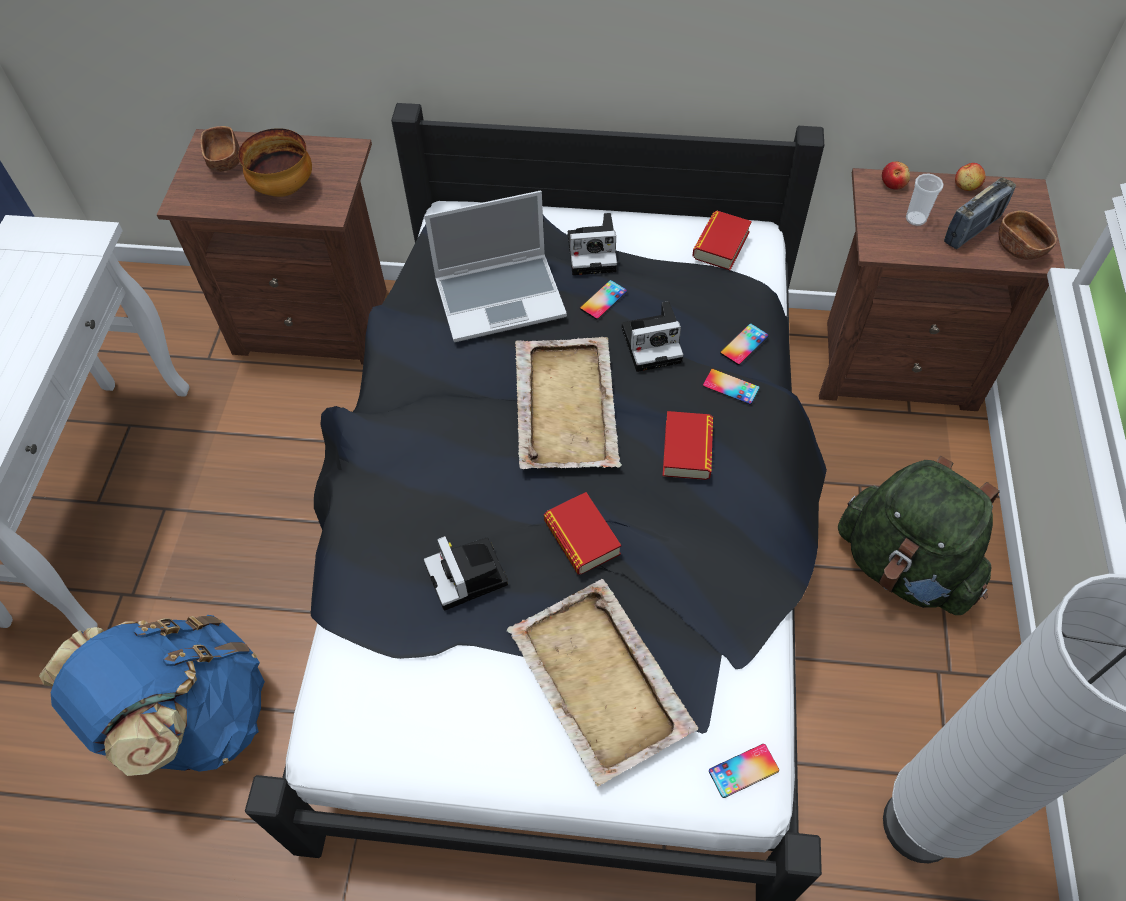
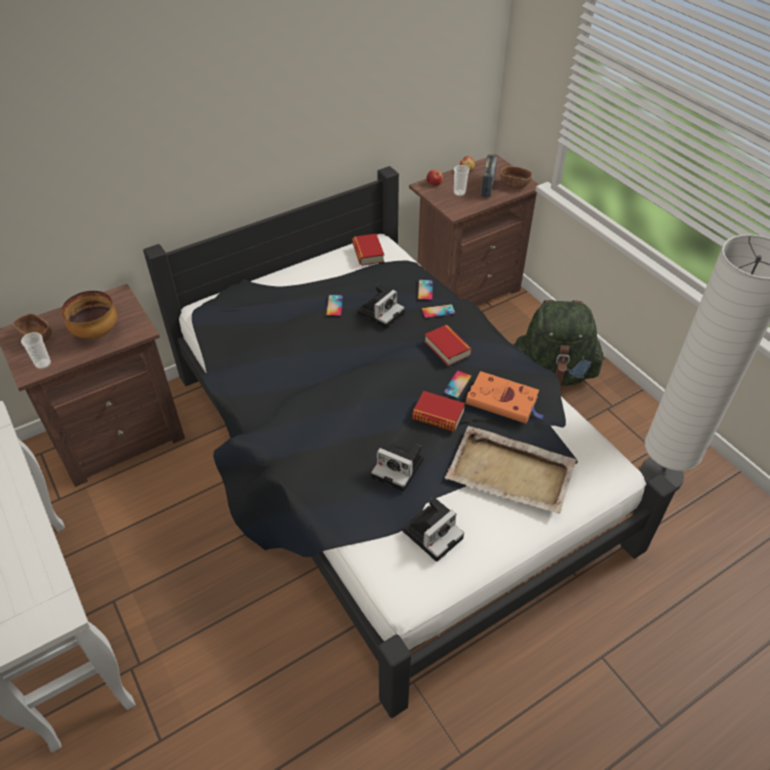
camera: 40 degrees left, 10 degrees down
(192, 716) = (251, 700): blue backpack -> none
(202, 198) = (43, 364): none -> cup
(501, 297) = (277, 332): laptop -> none
(566, 404) = (367, 361): beige tray -> none
(594, 252) = (306, 286): camera -> camera (433, 532)
(687, 576) = (504, 401): none -> orange book
(743, 770) = (608, 466): phone -> phone (457, 384)

